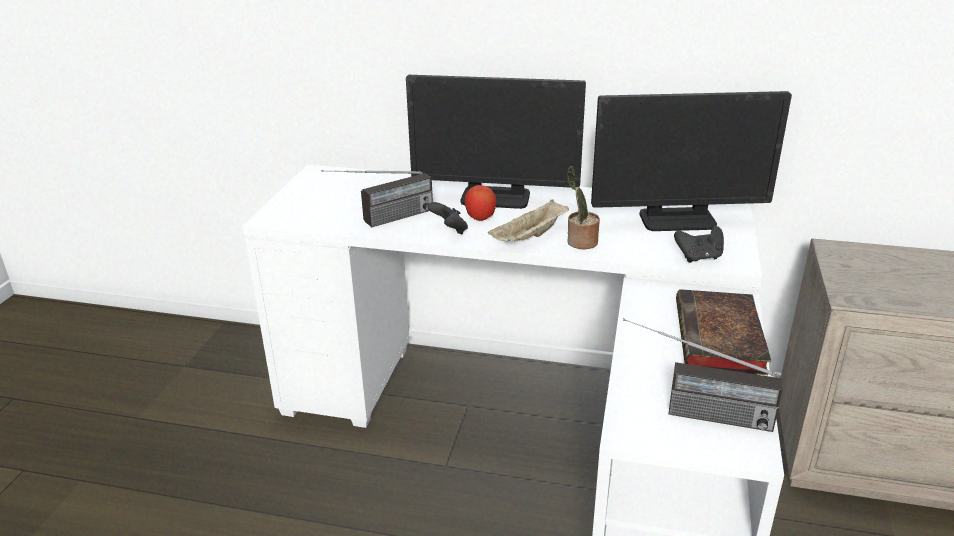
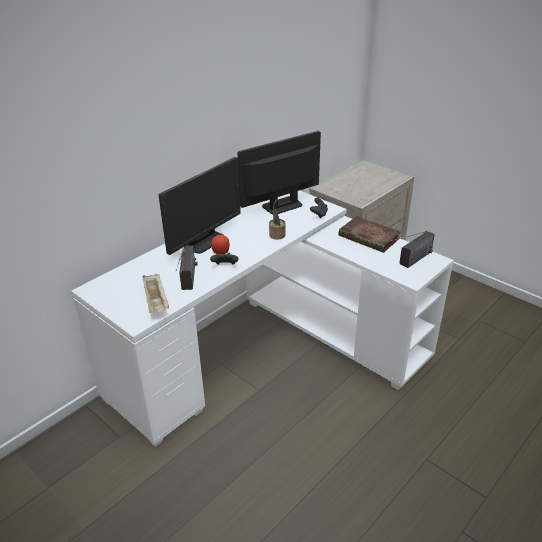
camera: 60 degrees left, 5 degrees up
(529, 237) = (258, 246): beige tray -> beige tray (156, 302)
(677, 219) = (282, 206): monitor -> monitor turned 150 degrees counterclockwise

